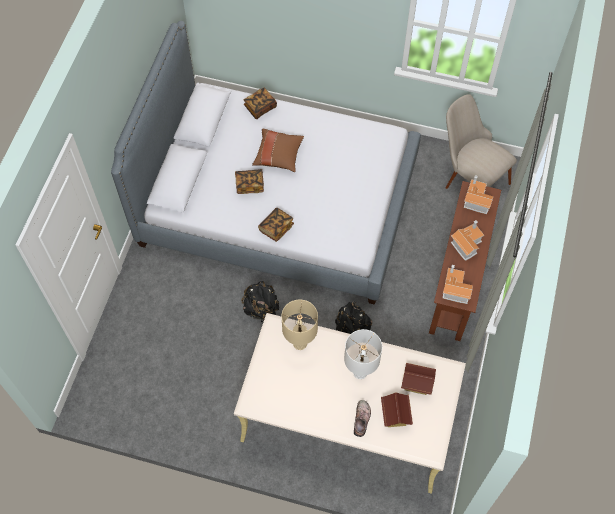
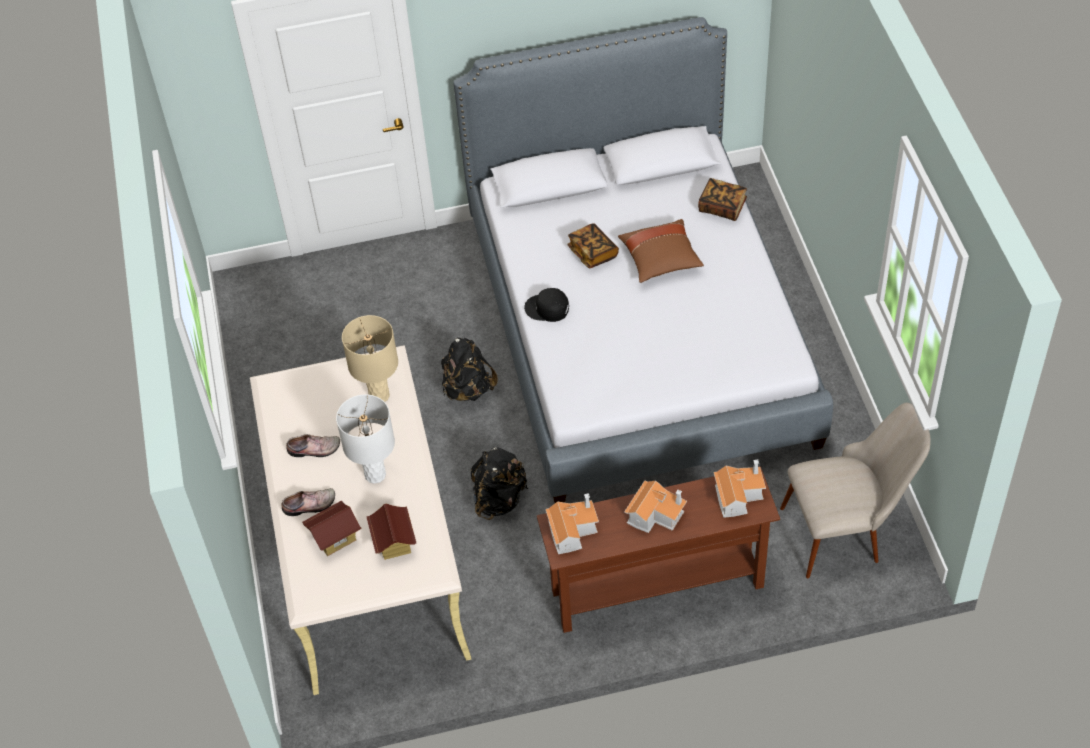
camera: 65 degrees right, 10 degrees down
(276, 228) = (547, 308): book -> black cap
(320, 398) = (314, 450): none -> shoe
(469, 179) = (846, 530): beige chair -> beige chair turned 60 degrees clockwise

